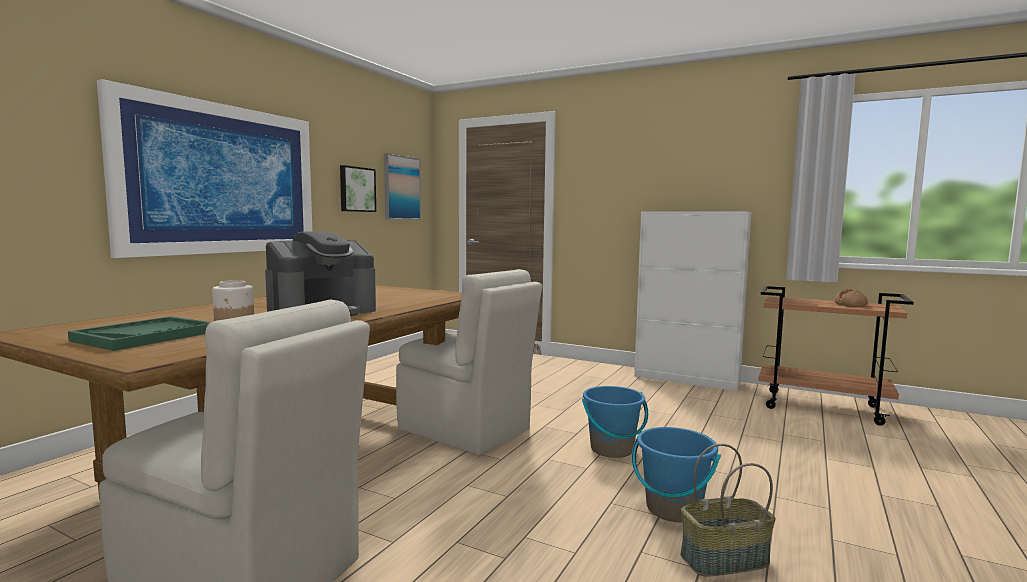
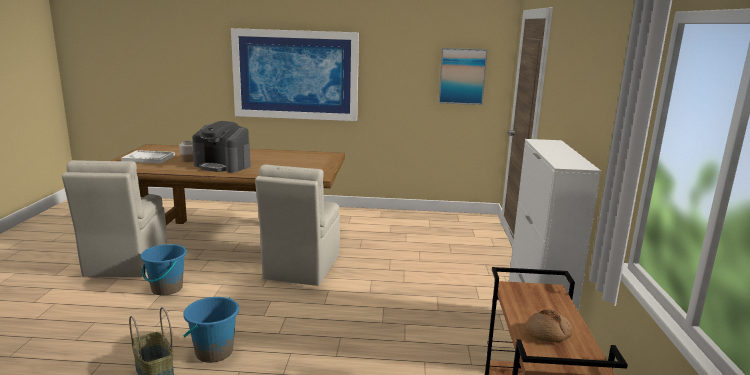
camera: 65 degrees right, 10 degrees up
(145, 336) = (148, 158): green tray -> white tray
(356, 189) = (407, 78): picture -> none
(612, 449) = (301, 321): blue bucket -> blue bucket (166, 288)

